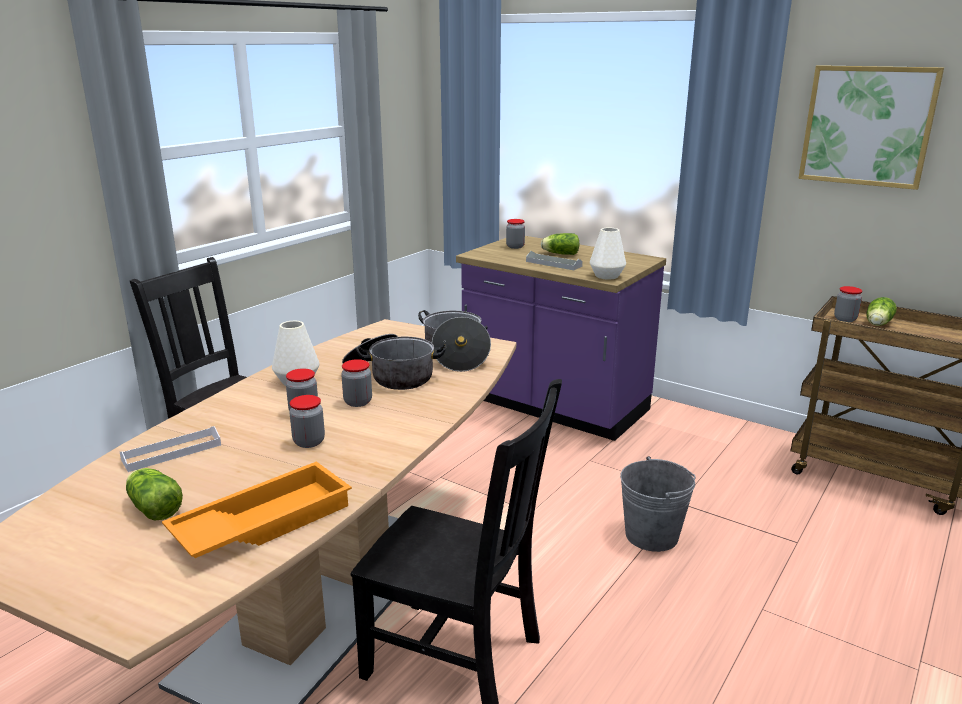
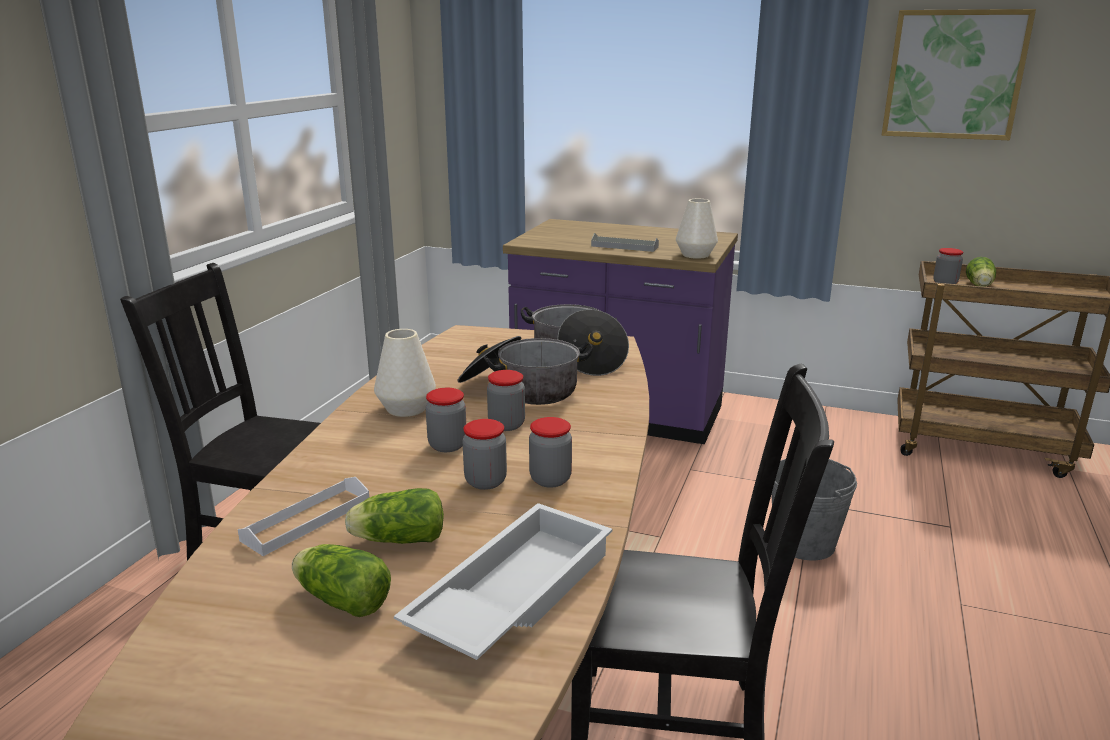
camera: 15 degrees left, 0 degrees up
(263, 521) = (511, 593): orange tray -> white tray
(515, 247) = (563, 231): jar -> jar (550, 479)
(559, 254) = (620, 236): lettuce -> lettuce (396, 539)

